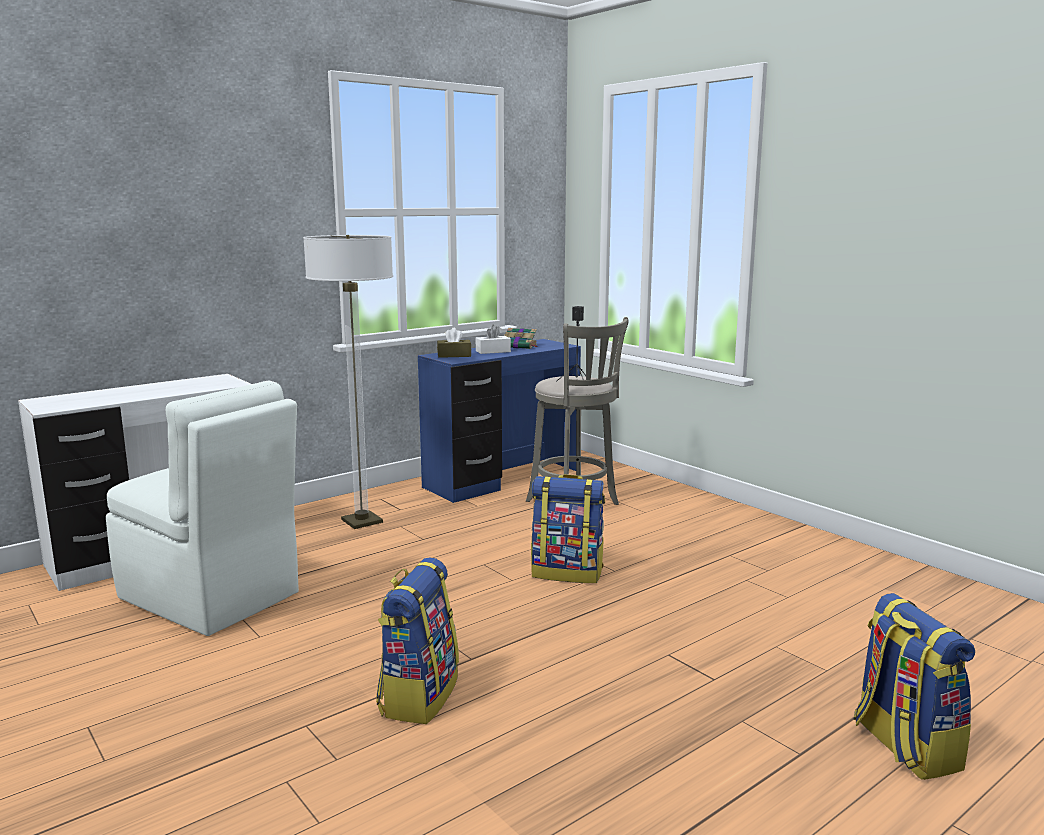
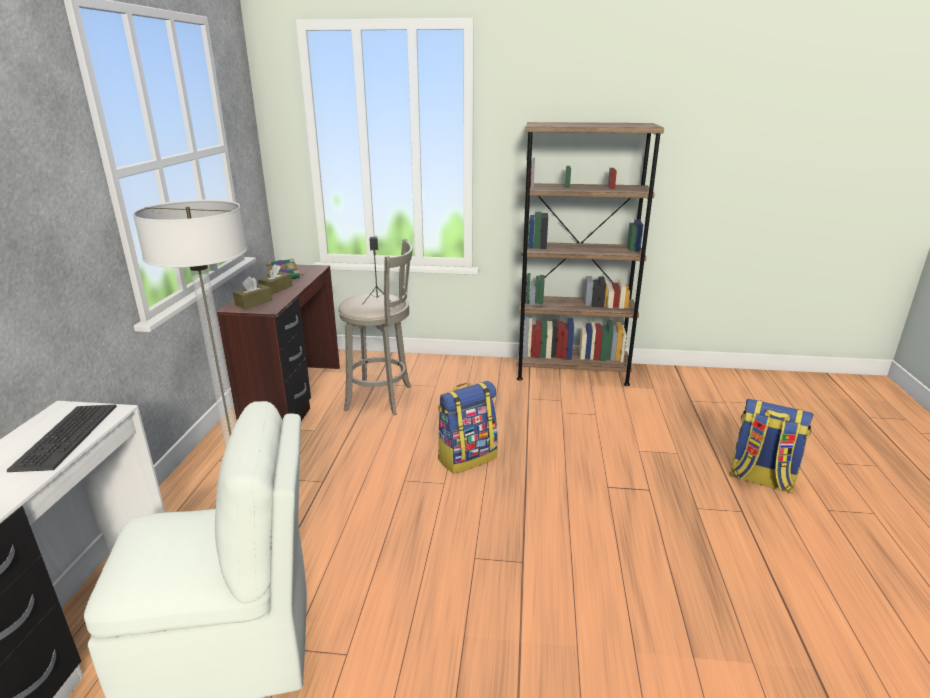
camera: 45 degrees left, 10 degrees up
(192, 387) = (65, 437): none -> keyboard
(418, 695) = (541, 614): backpack -> none
(493, 351) = (276, 289): white tissue box -> brown tissue box
(503, 479) = (295, 397): blue desk -> brown desk
(838, 552) = (571, 372): none -> brown bookcase

